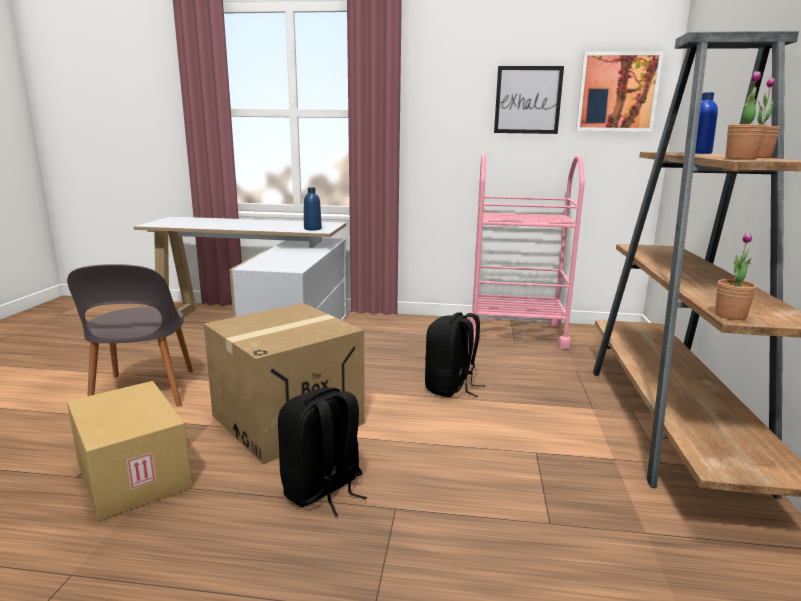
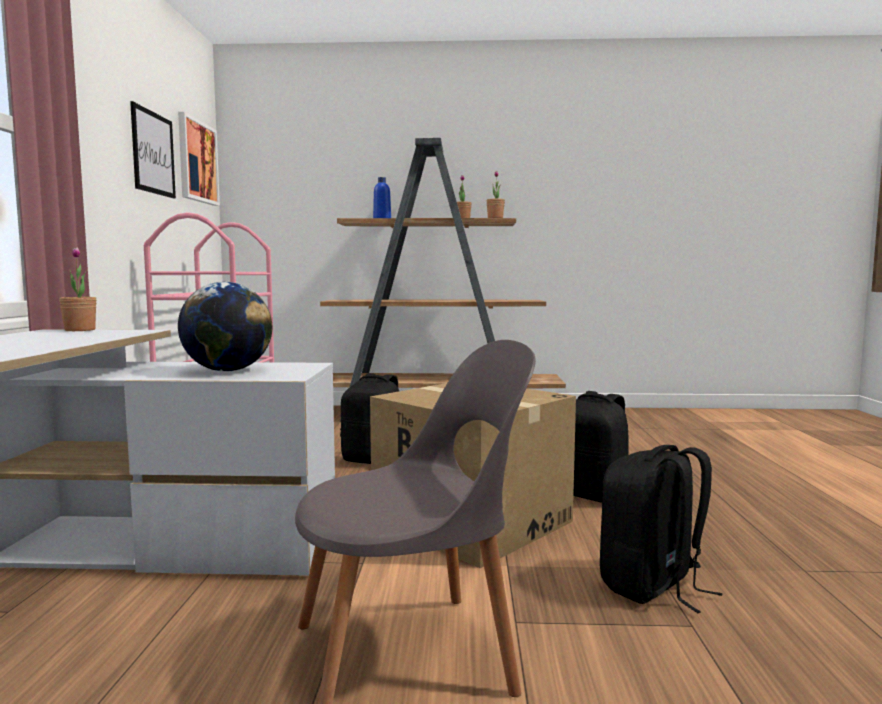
camera: 95 degrees left, 10 degrees down
(130, 475) = (652, 587): cardboard box -> black backpack
(281, 259) = (228, 370): none -> globe
(312, 229) = (111, 332): blue bottle -> none
(730, 315) = (530, 300): potted plant -> potted plant (80, 330)

